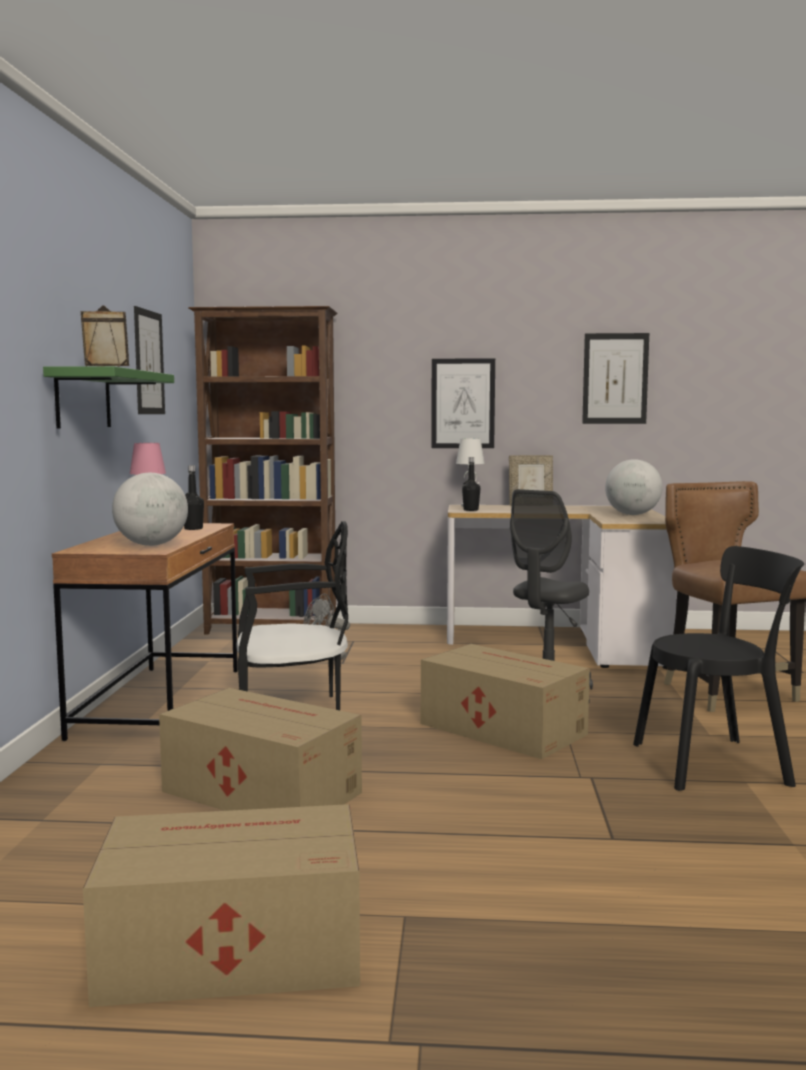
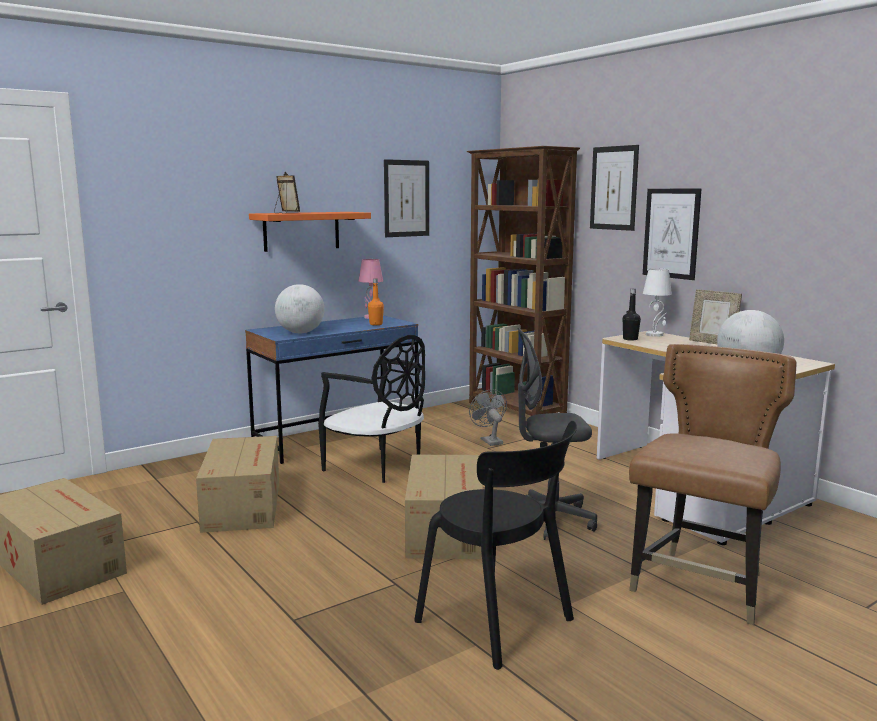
camera: 50 degrees right, 5 degrees up
(83, 399) = (301, 231): green shelf -> orange shelf
(160, 702) = (337, 438): brown desk -> blue desk
(193, 529) = (376, 324): black bottle -> orange bottle
(615, 378) = (819, 212): picture -> picture (614, 188)

